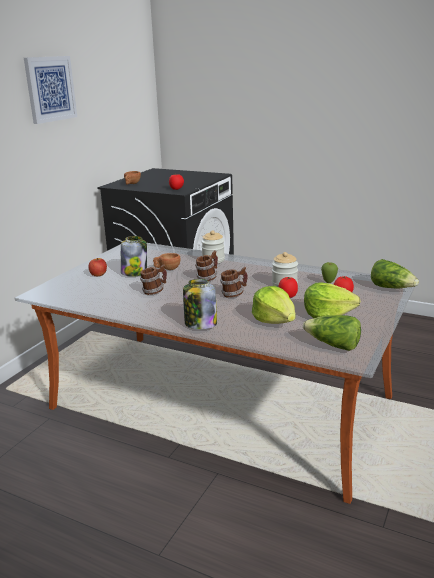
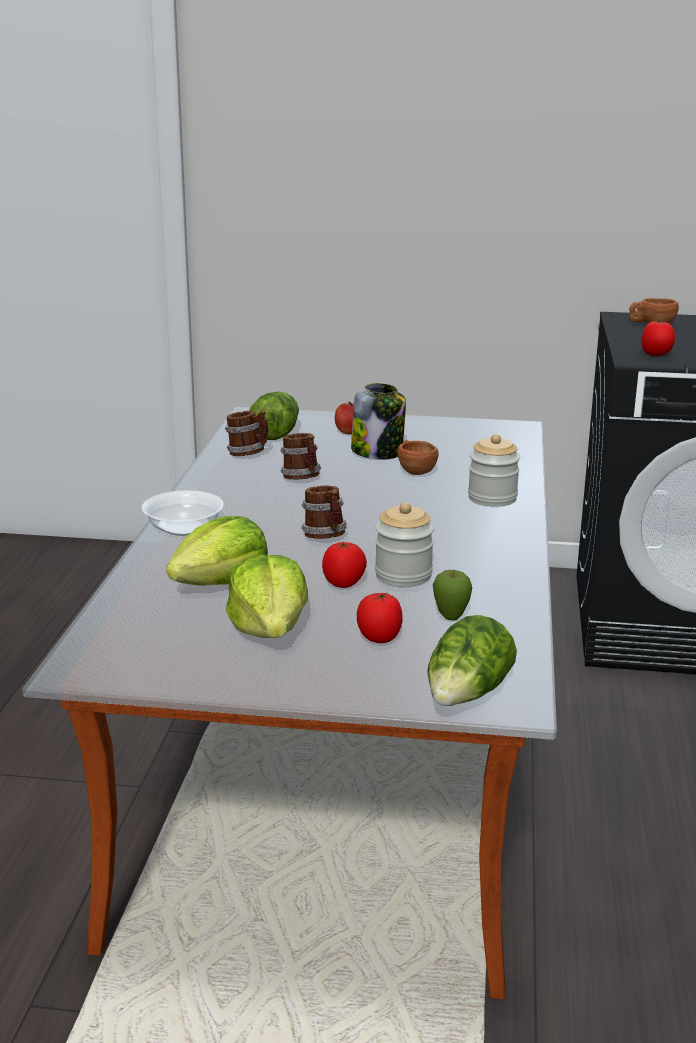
camera: 70 degrees right, 0 degrees up
(50, 89) = (528, 102): picture -> none
(200, 324) = (183, 528): jar -> bowl
(207, 278) = (392, 506): mug -> mug (248, 454)
(333, 345) = (129, 644): lettuce -> lettuce (275, 432)

